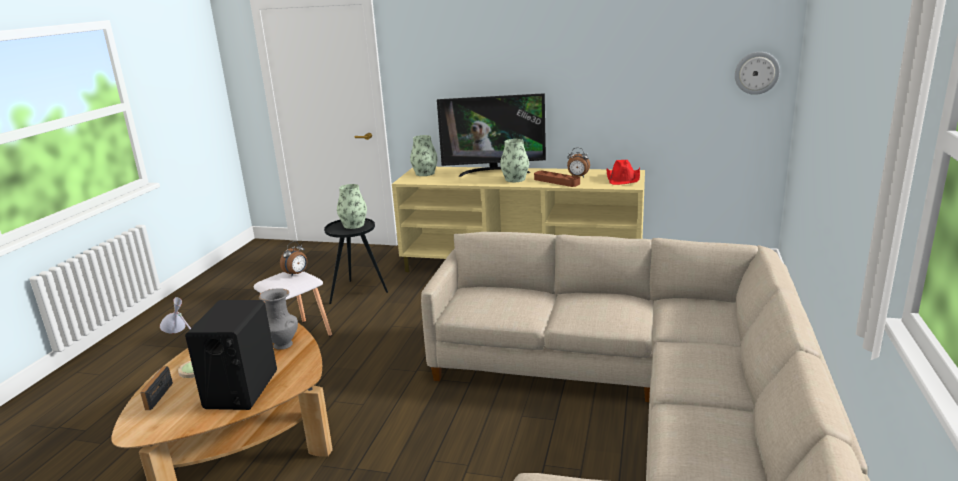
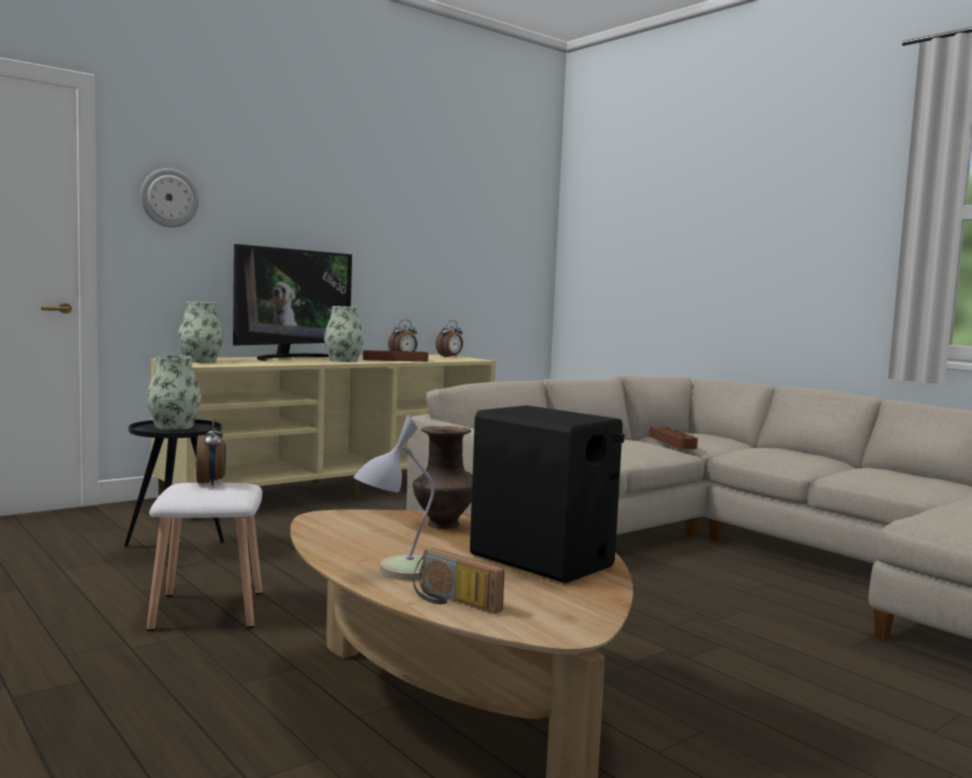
camera: 55 degrees left, 15 degrees down
(282, 345) = (442, 525): grey vase -> brown vase
(623, 178) = (450, 357): red hat -> alarm clock
(657, 314) = (672, 442): none -> brown tray
(756, 73) = (530, 252): wall clock -> wall clock (169, 198)

